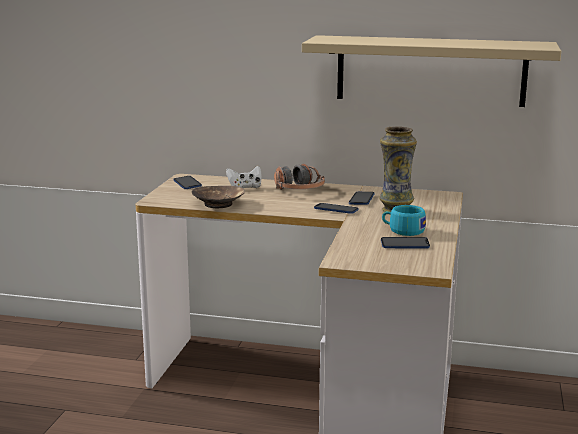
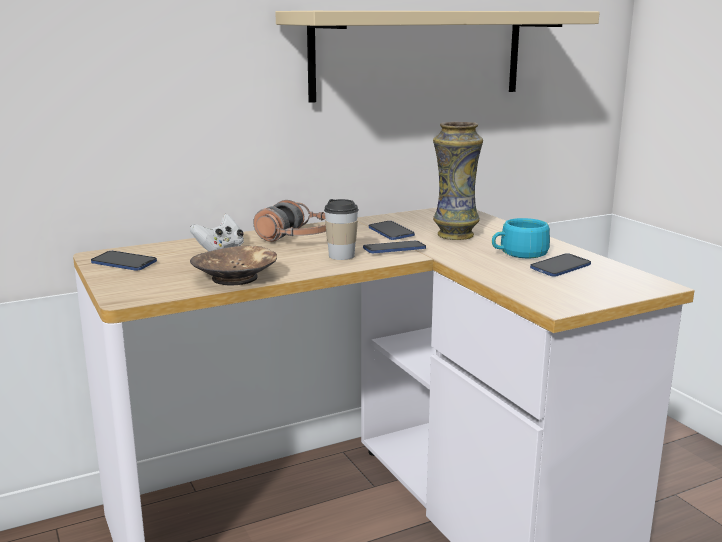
camera: 40 degrees left, 0 degrees up
(297, 206) = (341, 256): none -> cup

